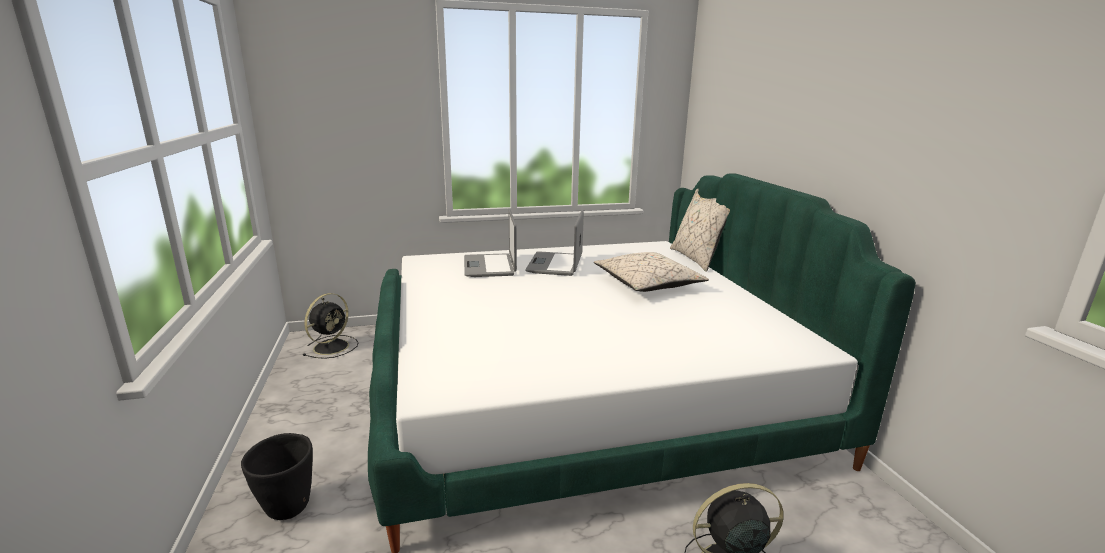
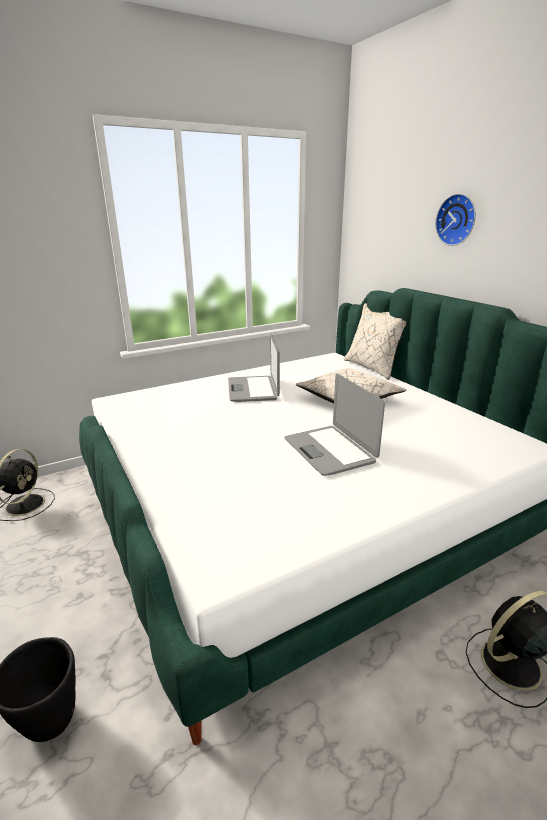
camera: 15 degrees left, 5 degrees up
(490, 266) = (191, 399): laptop -> laptop (330, 450)
(784, 102) = (457, 220): none -> wall clock

